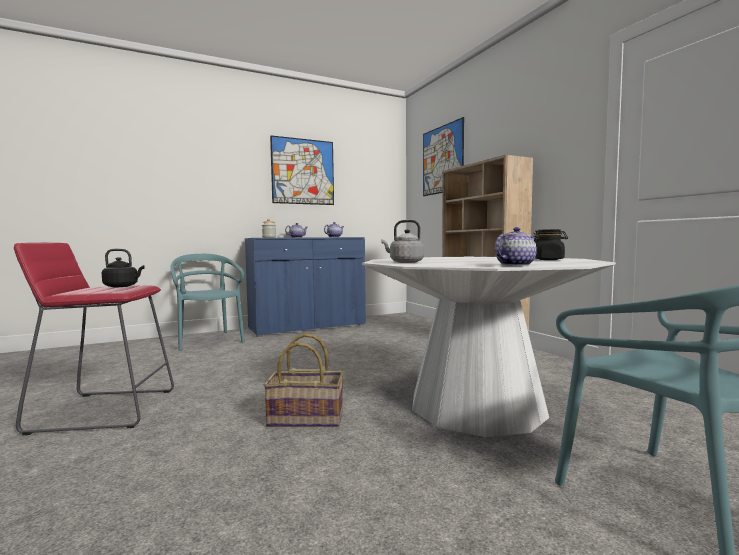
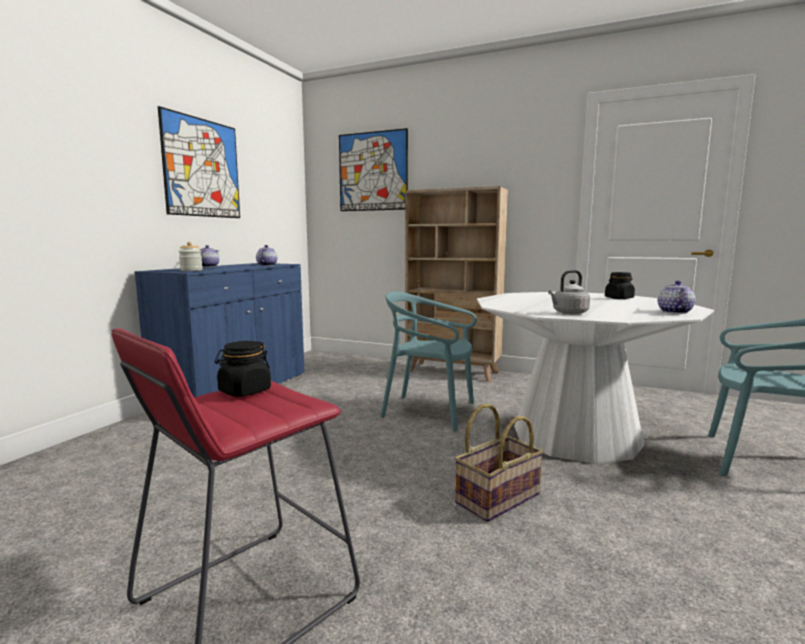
camera: 40 degrees left, 5 degrees up
(122, 286) = (244, 391): black kettle -> black jar
(208, 340) = (127, 446): turquoise chair -> turquoise chair (429, 411)

